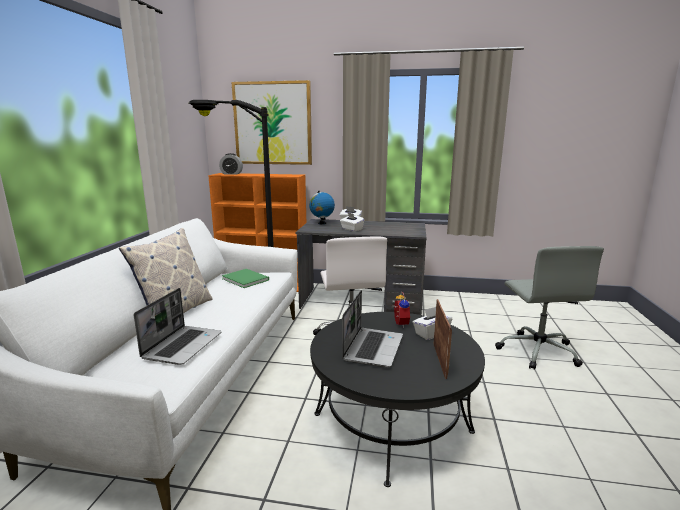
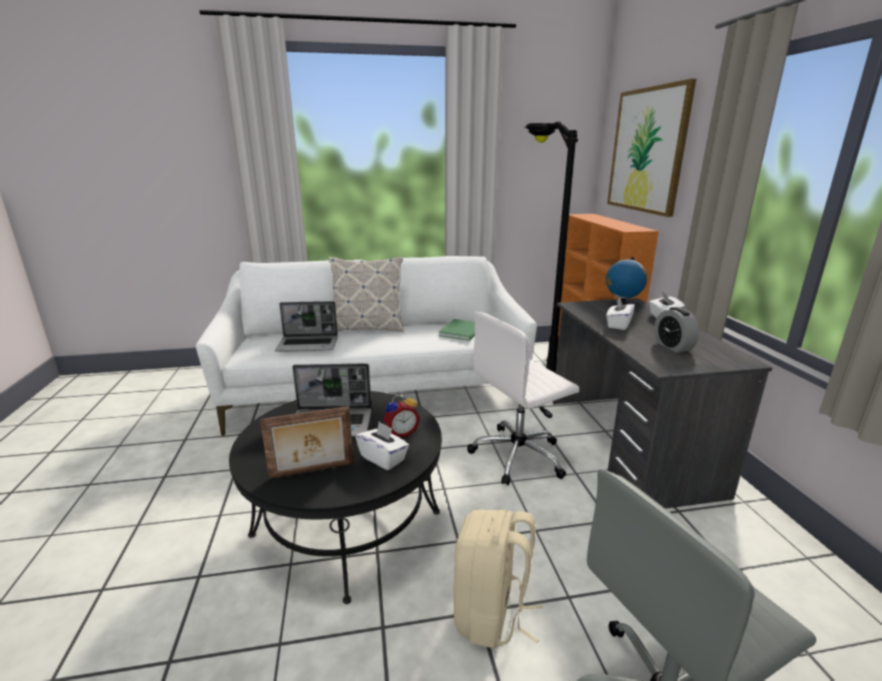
camera: 70 degrees right, 5 degrees up
(231, 174) = (592, 216): alarm clock -> alarm clock (672, 346)
(486, 378) = (491, 614): none -> beige backpack

